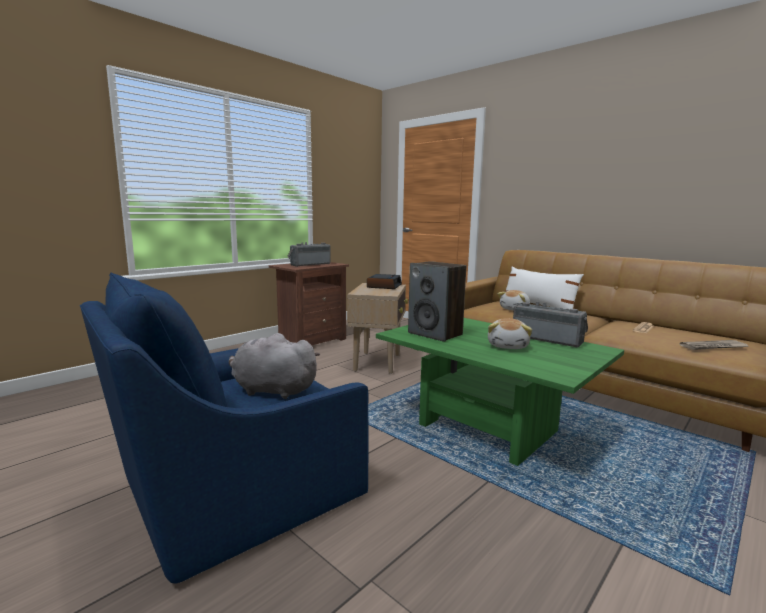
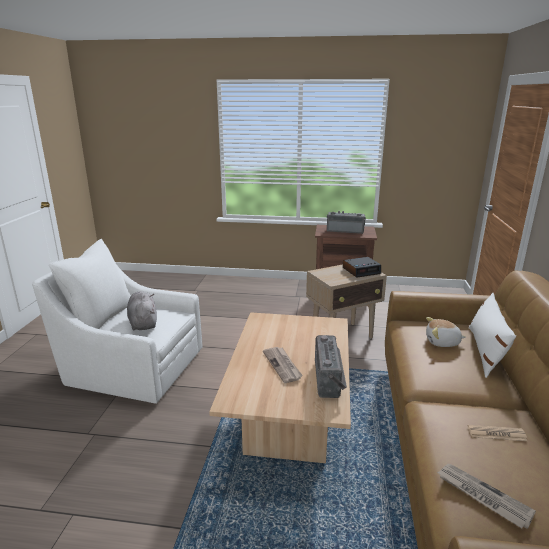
camera: 55 degrees right, 10 degrees up
(233, 493) = (132, 367): blue armchair -> white armchair
(435, 334) = (277, 331): speaker -> none
(487, 428) = (289, 424): green coffee table -> beige coffee table
(508, 346) = (283, 365): plush toy -> newspaper

